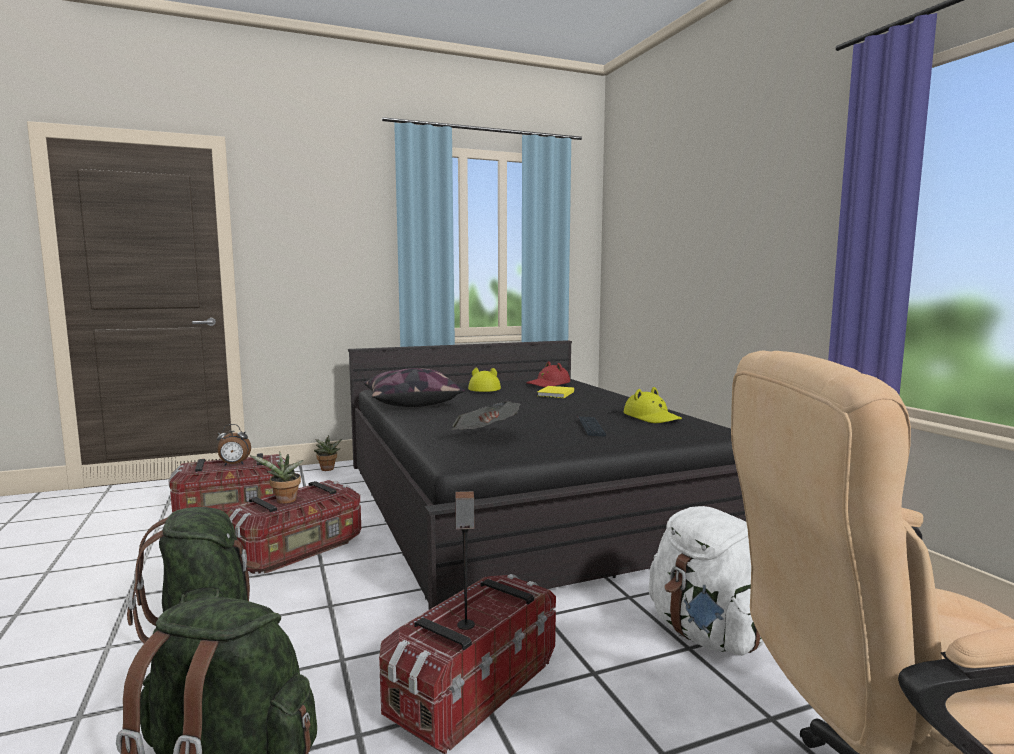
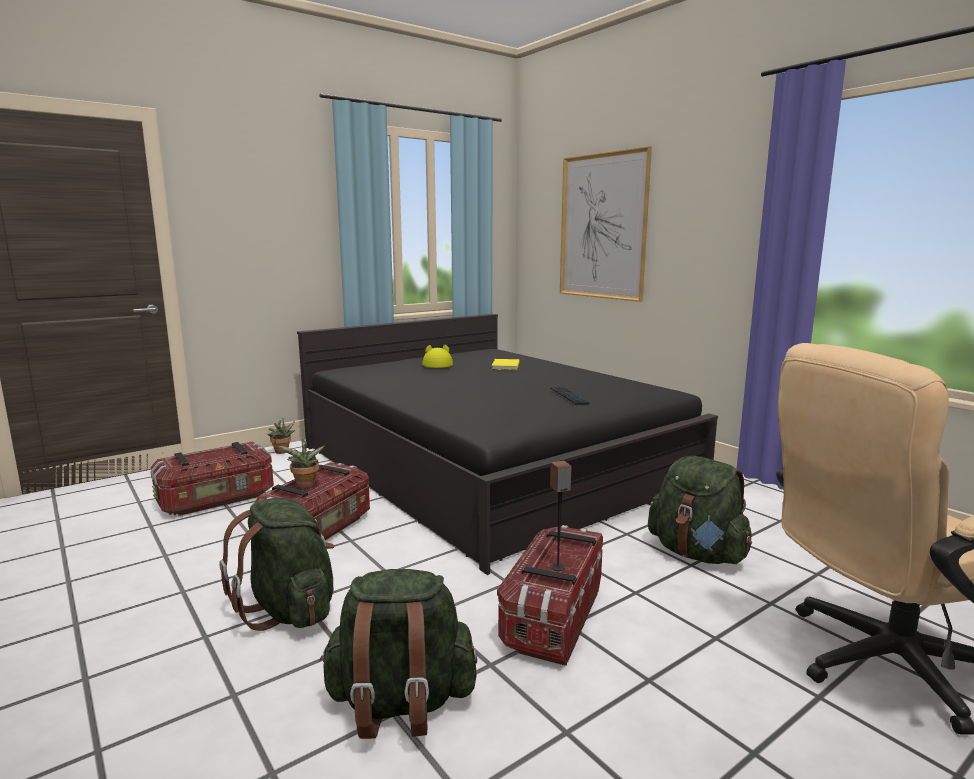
camera: 15 degrees left, 5 degrees up
(234, 464) = (215, 455): alarm clock -> none
(411, 403) = (384, 383): pillow -> none
(485, 436) = (492, 411): newspaper -> none
(548, 384) = (489, 356): red hat -> none
(652, 417) = (608, 384): yellow hat -> none
(679, 244) = (602, 226): none -> picture
(705, 634) = (697, 553): white backpack -> green backpack

